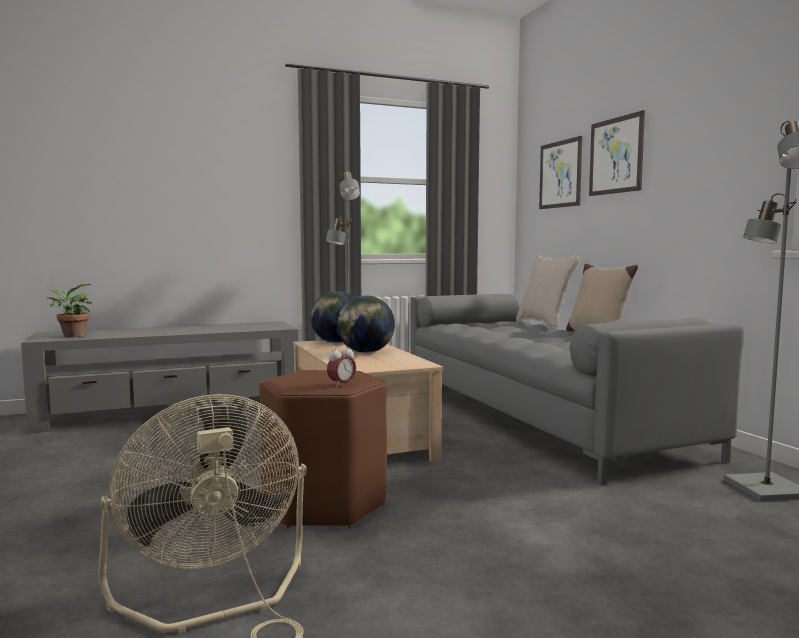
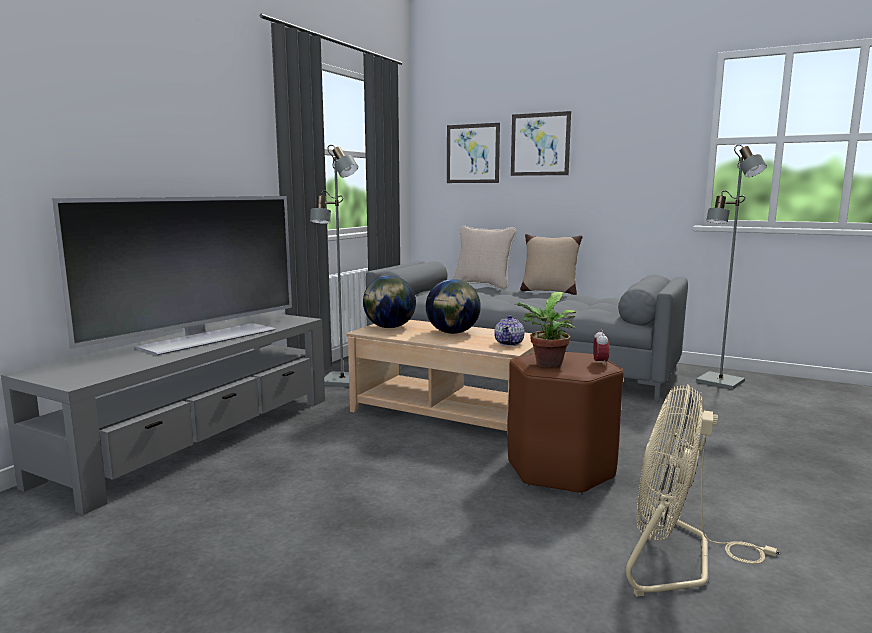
camera: 40 degrees left, 5 degrees up
(71, 336) = (95, 370): potted plant -> potted plant (546, 365)
(184, 330) = (207, 338): none -> television
(376, 365) = (509, 343): none -> teapot

